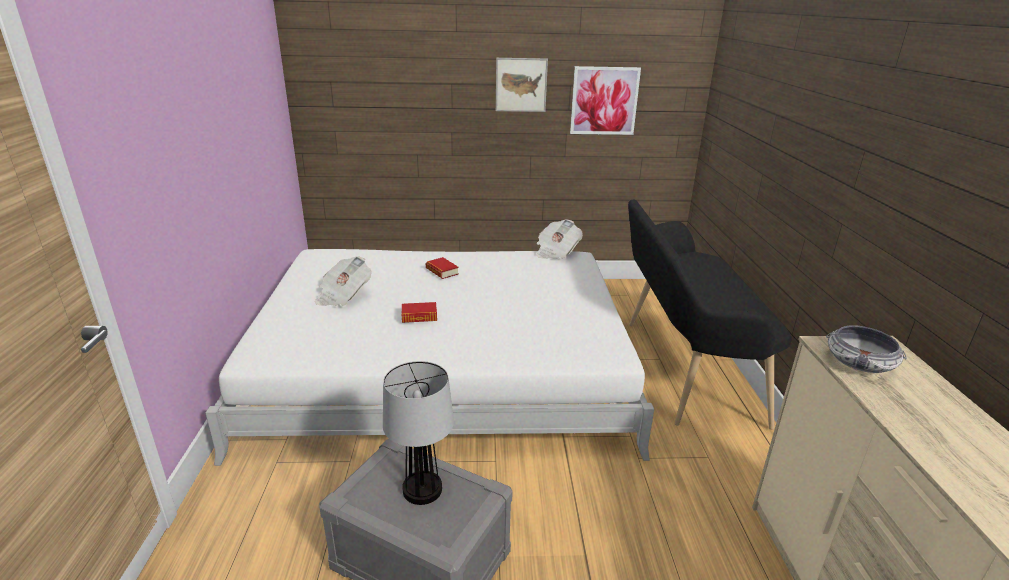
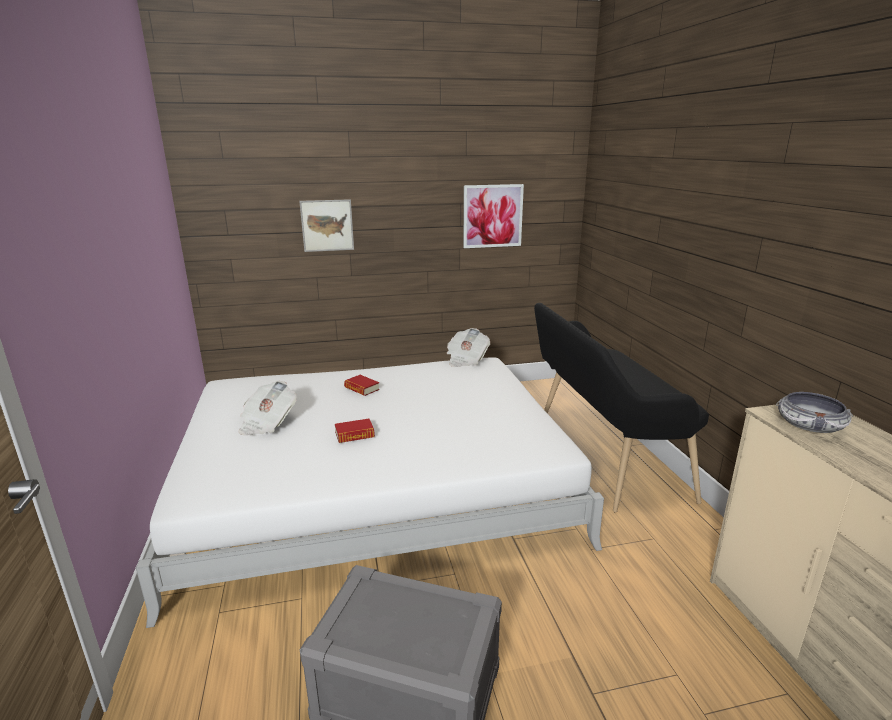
camera: 10 degrees left, 5 degrees down
(422, 489) = (408, 614): table lamp -> none
(521, 85) = (415, 205): picture -> picture (327, 225)

